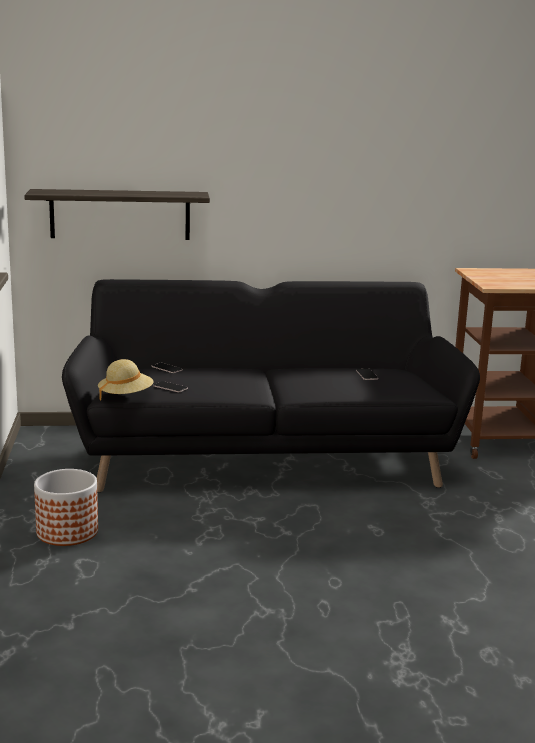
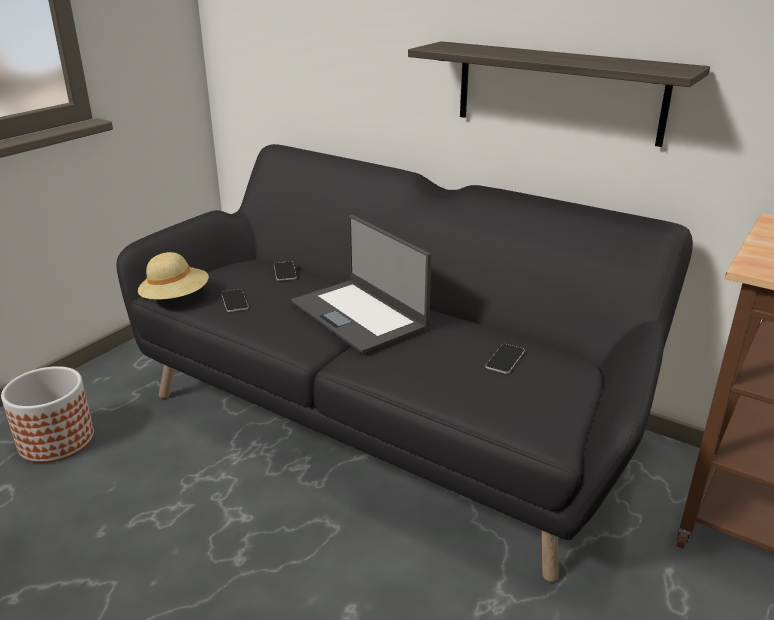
camera: 40 degrees right, 10 degrees up
(120, 214) = (300, 63): shelf -> shelf (558, 92)
(259, 376) = (359, 315): none -> laptop

